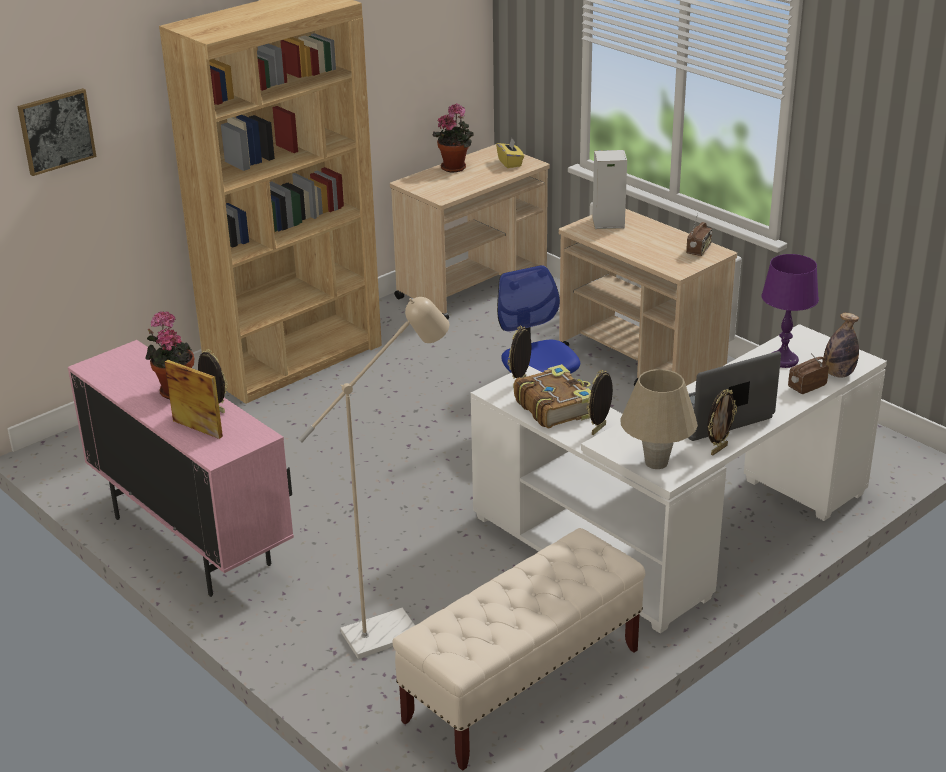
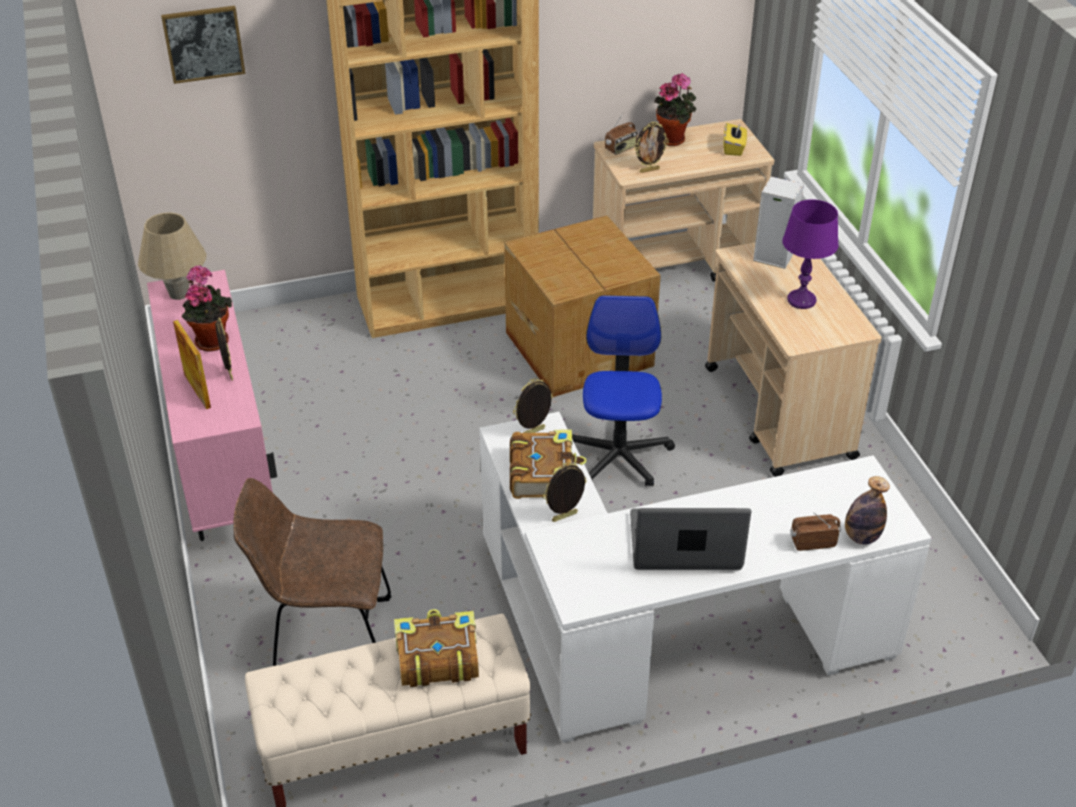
camera: 25 degrees right, 10 degrees up
(393, 630) = (326, 639): beige floor lamp -> brown chair
(440, 362) = (579, 347): none -> cardboard box
(554, 572) = (436, 657): none -> book
(656, 463) = (578, 583): beige table lamp -> beige table lamp (179, 293)
(699, 250) = (841, 322): radio -> radio (621, 149)
(718, 449) = (653, 589): picture frame -> picture frame (649, 170)
(782, 360) = (815, 498): purple table lamp -> purple table lamp (801, 300)

